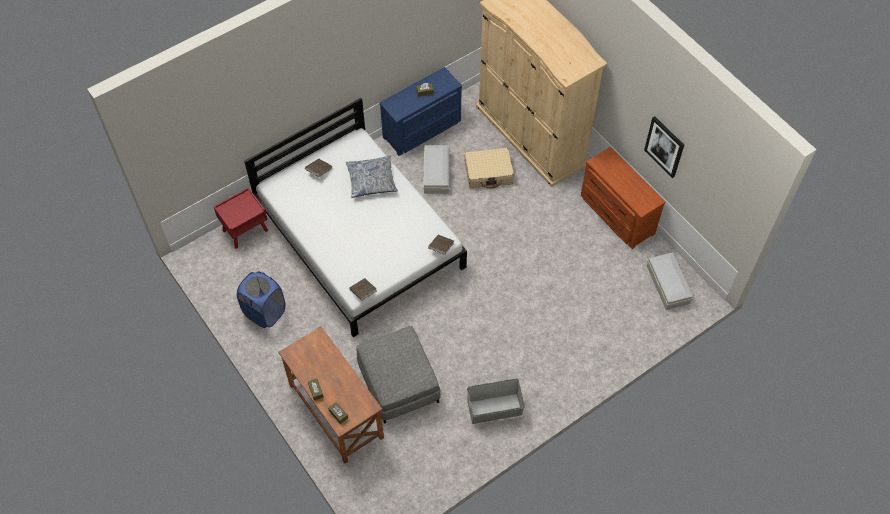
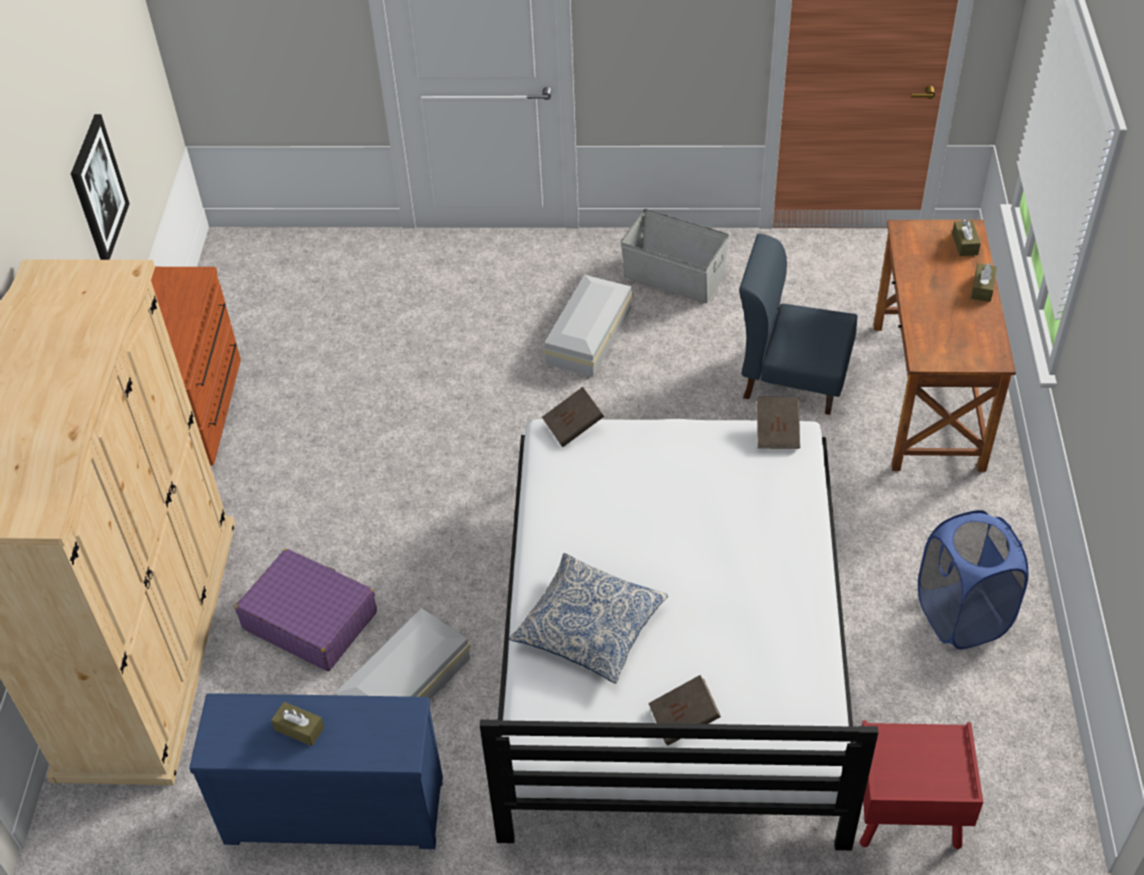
camera: 140 degrees left, 10 degrees down
(399, 383) = (792, 378): grey ottoman -> blue chair
(488, 173) = (310, 620): beige suitcase -> purple suitcase
(668, 283) = (251, 284): white storage box -> white storage box (587, 336)

